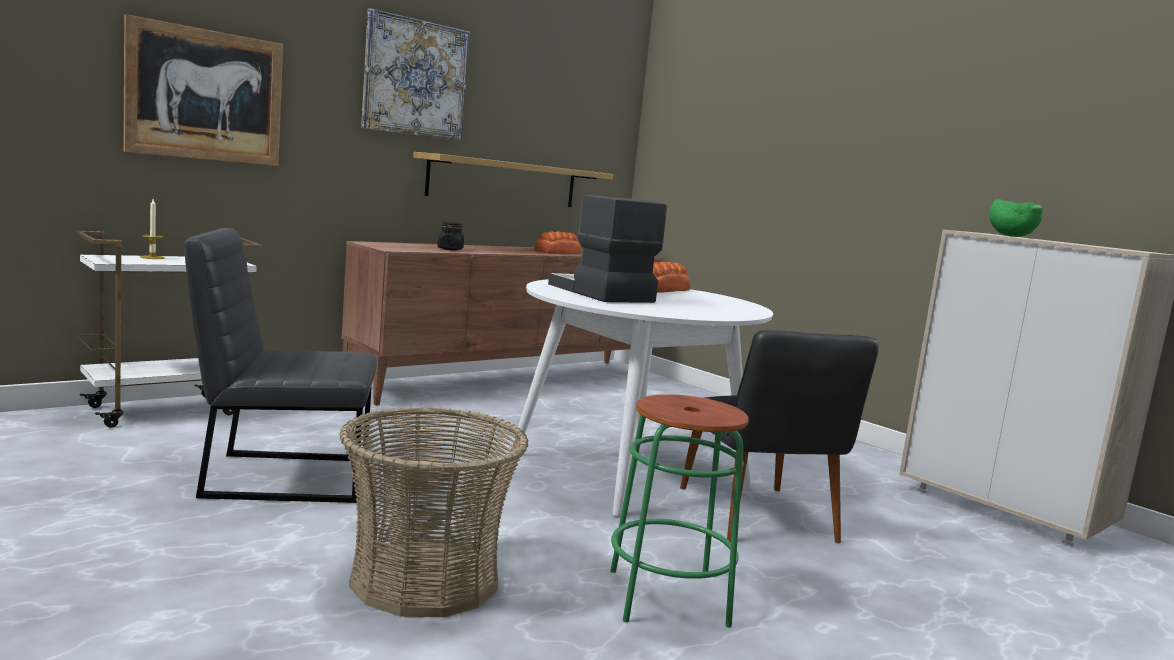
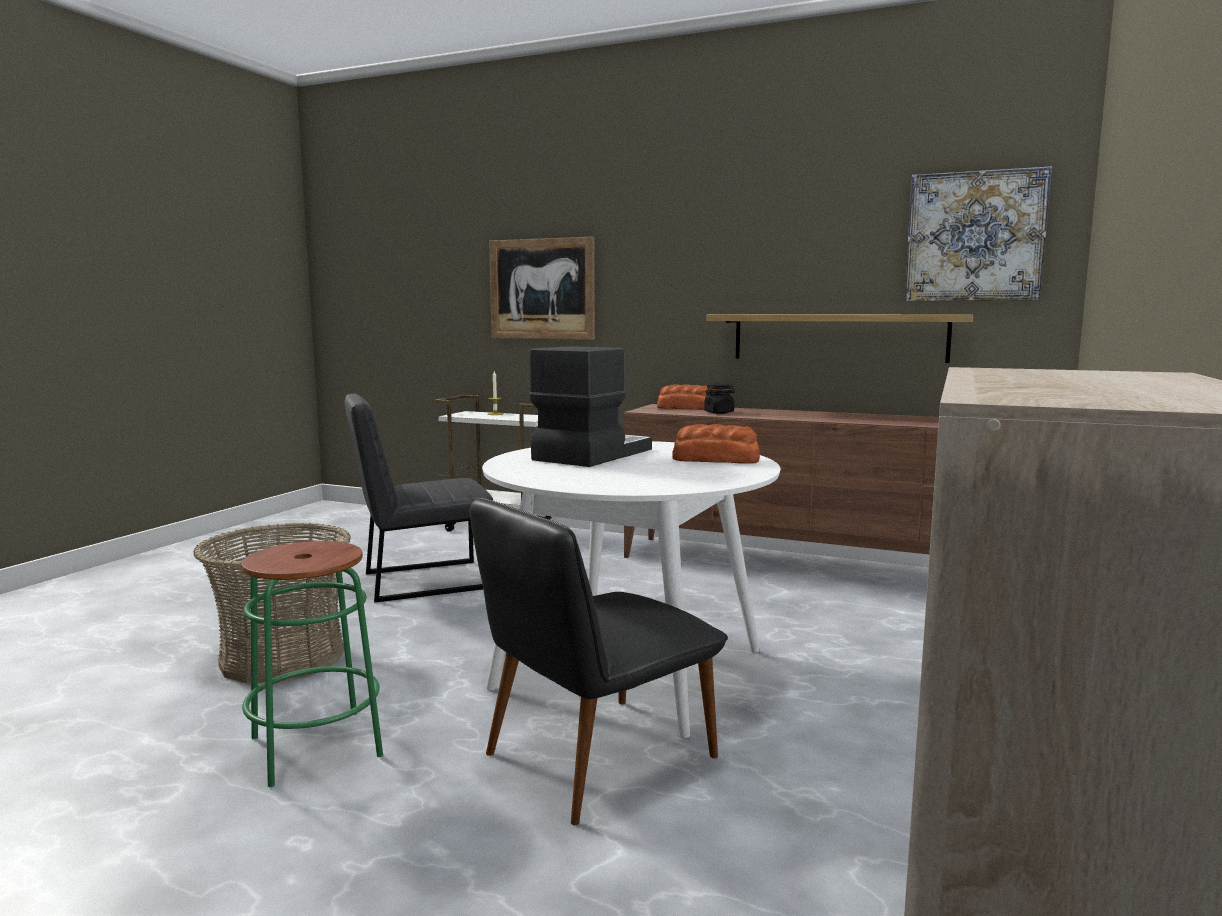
camera: 65 degrees right, 0 degrees up
(282, 477) = (422, 580): grey chair -> grey chair turned 75 degrees counterclockwise
(415, 78) = (719, 240): picture -> picture (974, 236)
(557, 252) = (870, 420): bread -> bread (685, 408)
(1009, 236) = (1034, 375): green bowl -> none

